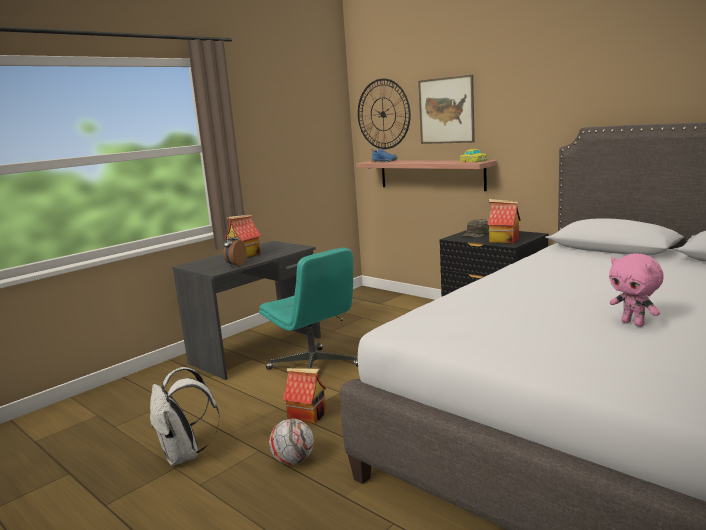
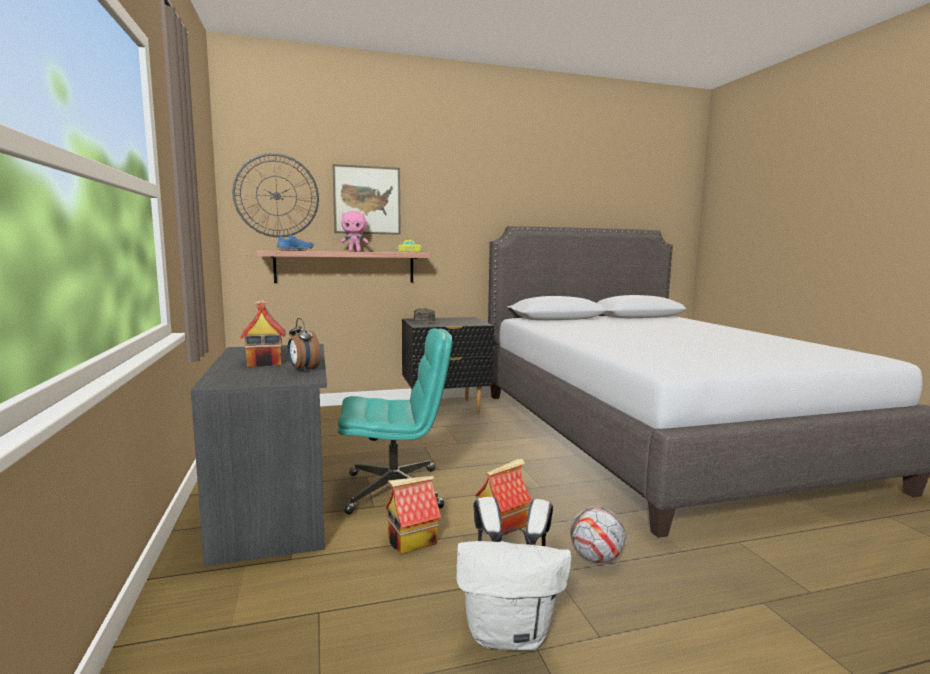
camera: 60 degrees left, 5 degrees down
(503, 240) = (467, 323): toy house -> toy house (411, 541)
(633, 323) = (720, 342): pink plush toy -> pink plush toy (355, 251)

